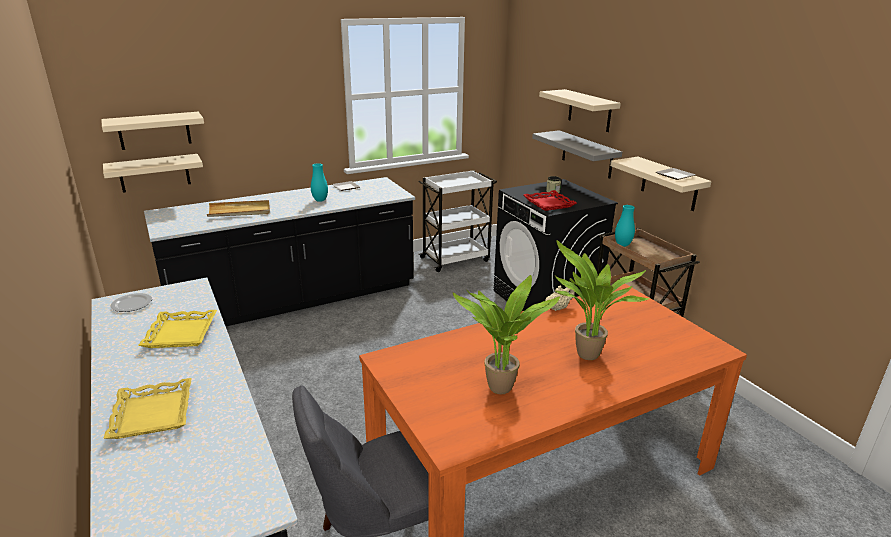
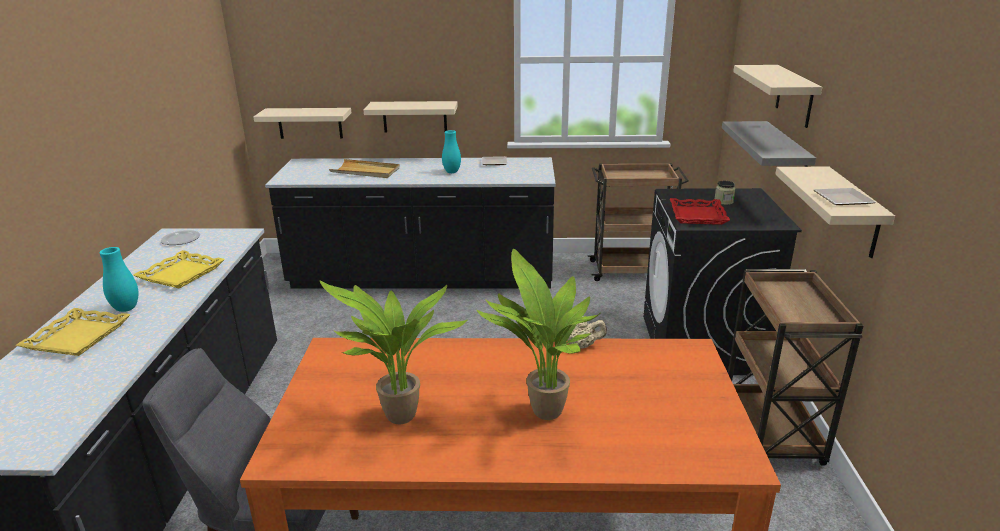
camera: 30 degrees right, 0 degrees up
(154, 130) = (312, 80): beige shelf -> beige shelf (414, 116)
(456, 259) = (631, 270): white cart -> brown cart
(622, 245) = (771, 289): turquoise vase -> turquoise vase (126, 309)

